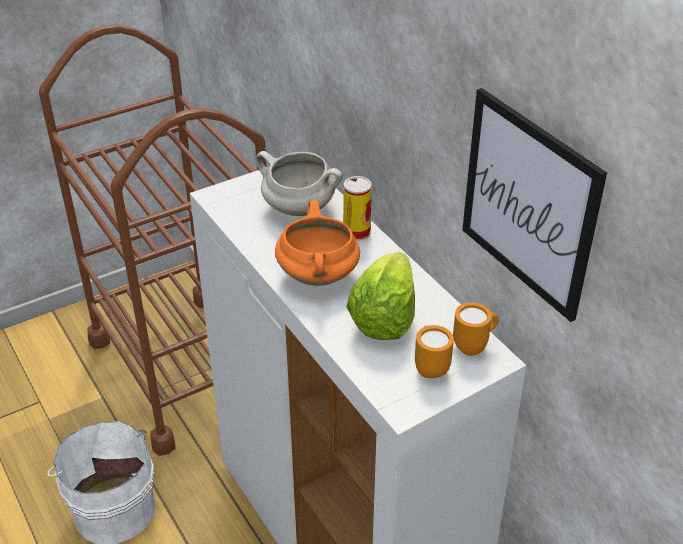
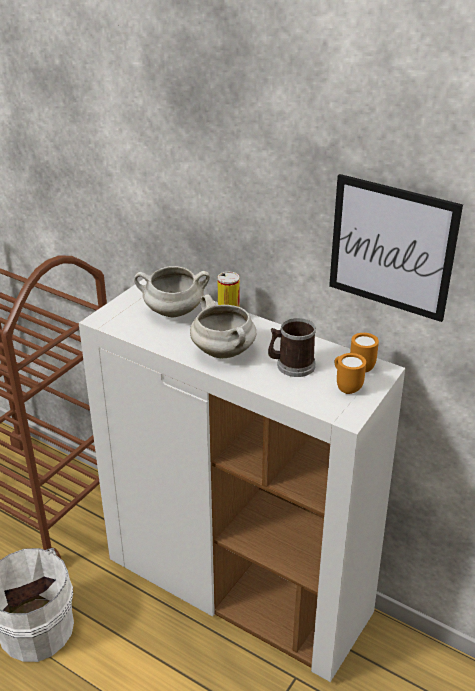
camera: 25 degrees left, 5 degrees down
(319, 276) = (224, 352): orange cooking pot -> white cooking pot
(384, 317) = (291, 365): lettuce -> mug

